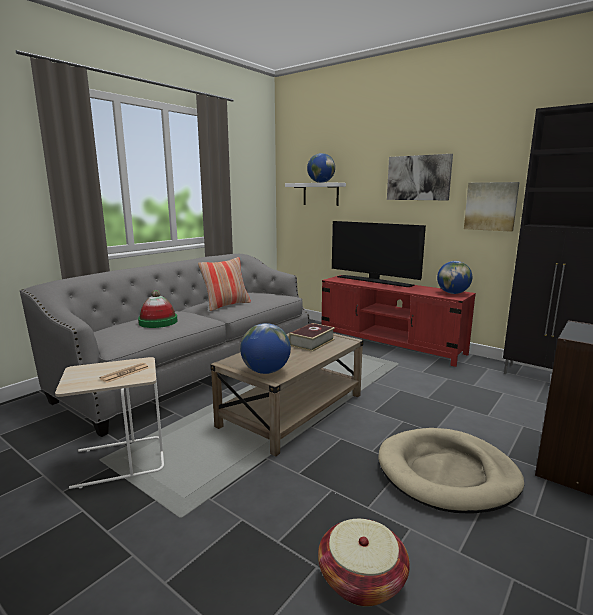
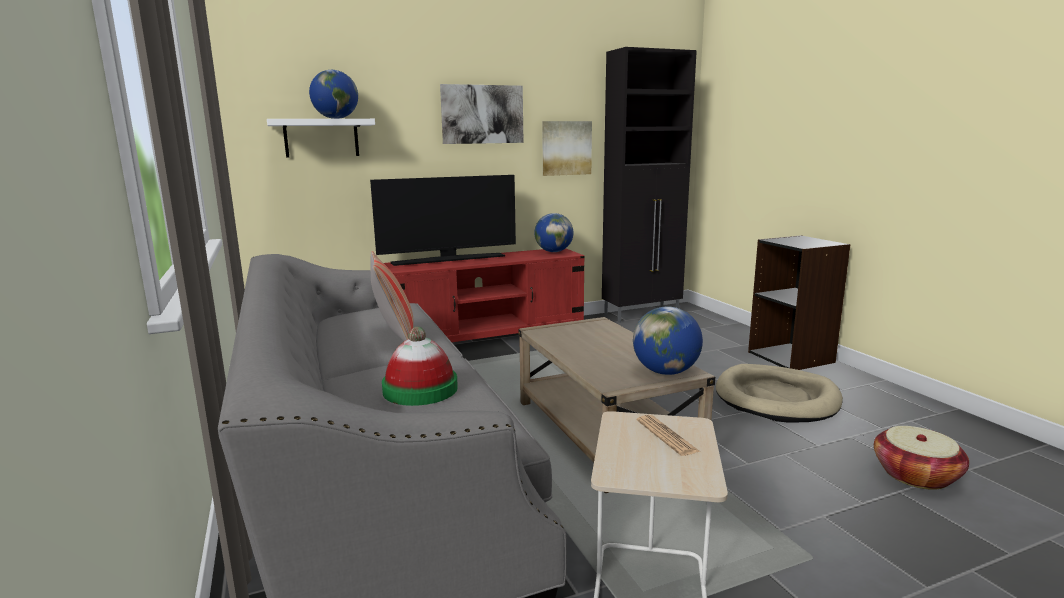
camera: 60 degrees left, 0 degrees up
(312, 342) = (586, 336): book -> none

